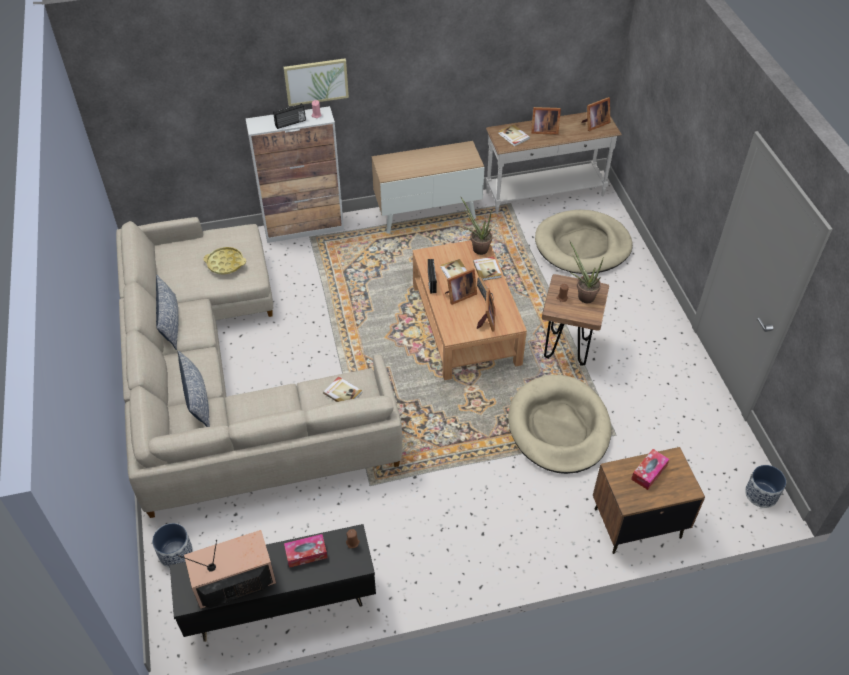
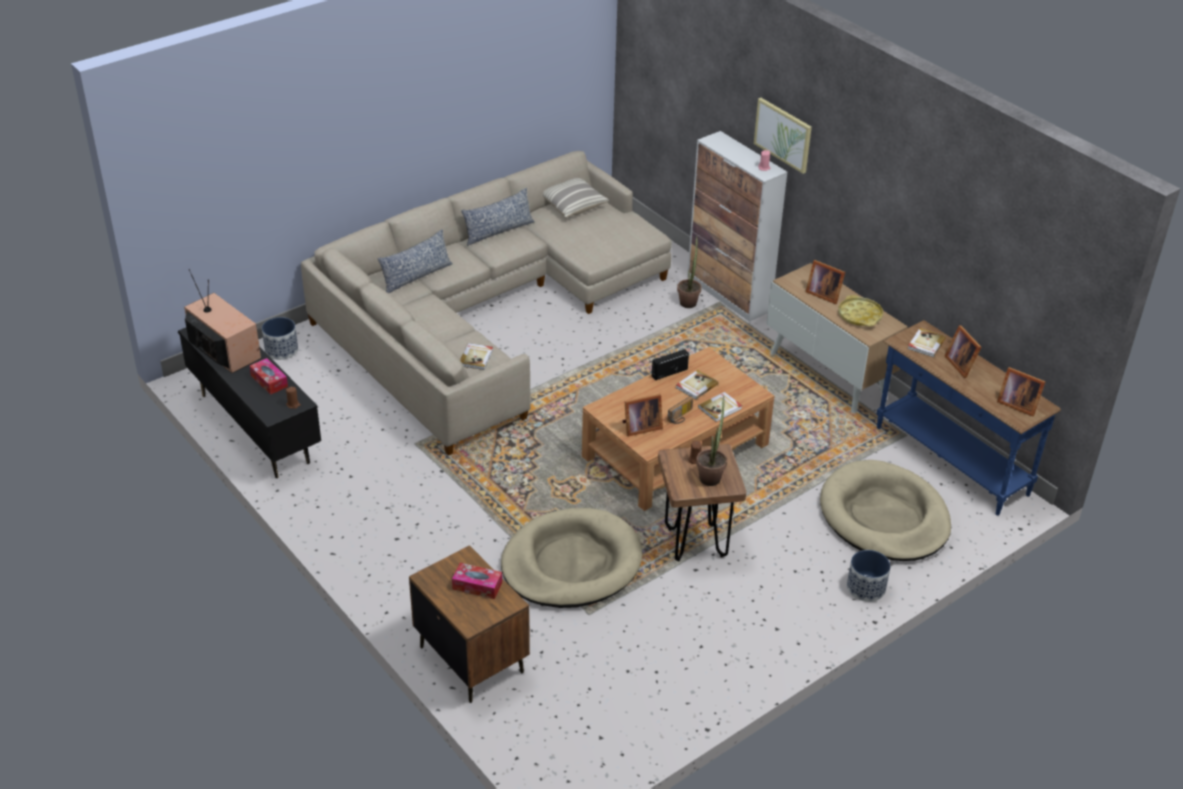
camera: 65 degrees right, 10 degrees down
(171, 262) = (571, 205): none -> pillow
(225, 263) = (594, 235): yellow tray -> yellow tray (860, 315)
(290, 123) = (736, 157): radio -> none
(459, 295) = (664, 398): picture frame -> picture frame (823, 294)
(477, 248) = (749, 392): potted plant -> potted plant (688, 301)
(545, 195) = (950, 461): white console table -> blue console table
(761, 494) = (574, 769): planter -> planter (865, 588)

